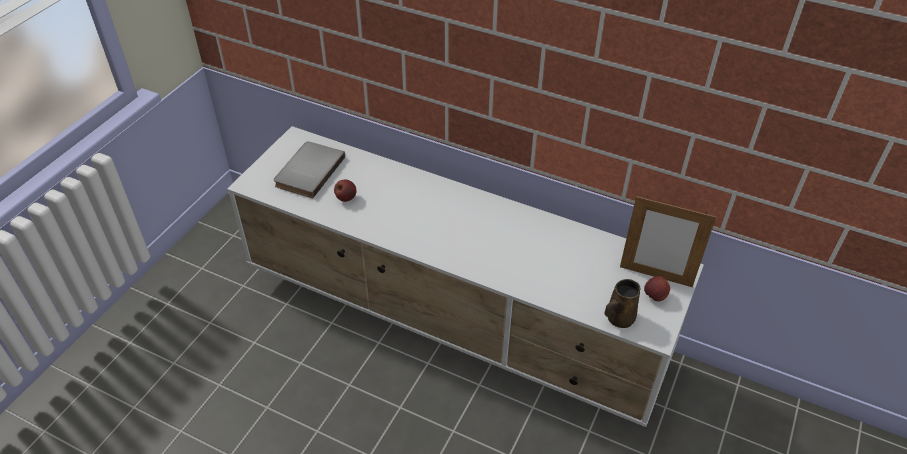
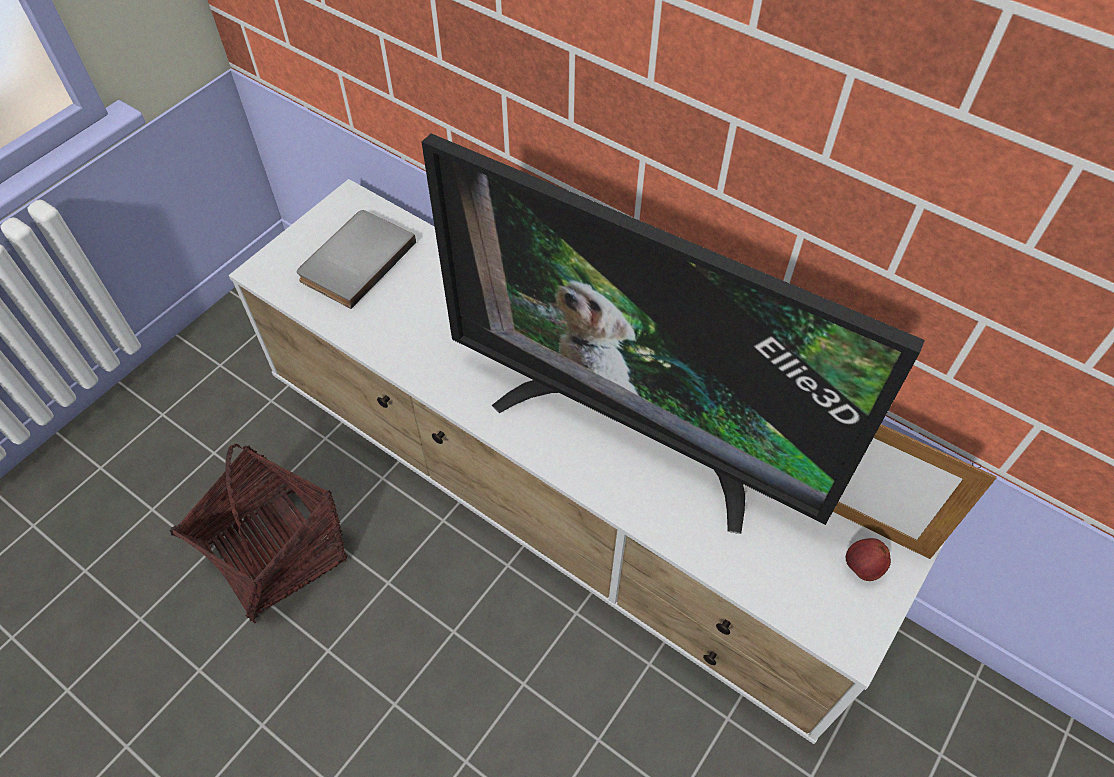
camera: 10 degrees right, 10 degrees up
(268, 377) = (276, 552): none -> basket
(346, 198) = (401, 315): apple -> none
(506, 243) = (635, 430): none -> television
(618, 318) = (793, 601): brown mug -> none

